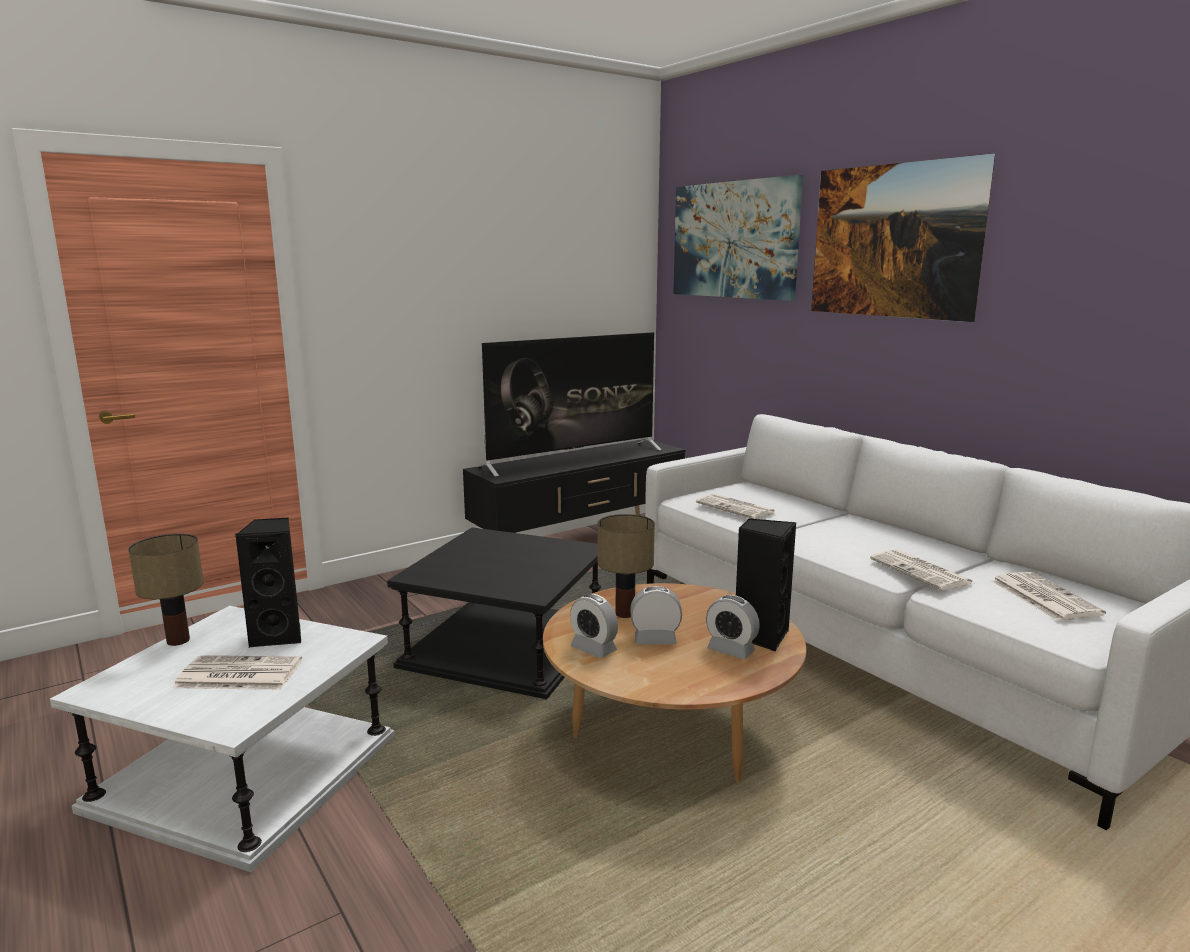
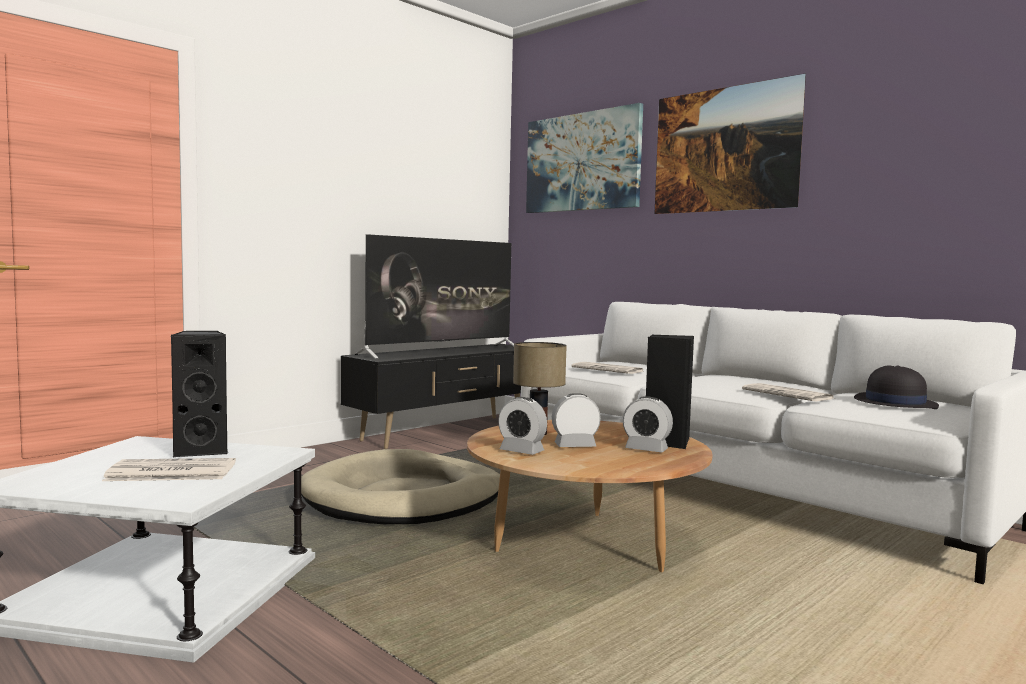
camera: 10 degrees left, 10 degrees down
(178, 640) = (92, 455): table lamp -> none
(507, 646) = (404, 497): black side table -> beige dog bed
(1043, 597) = (894, 403): newspaper -> black hat

